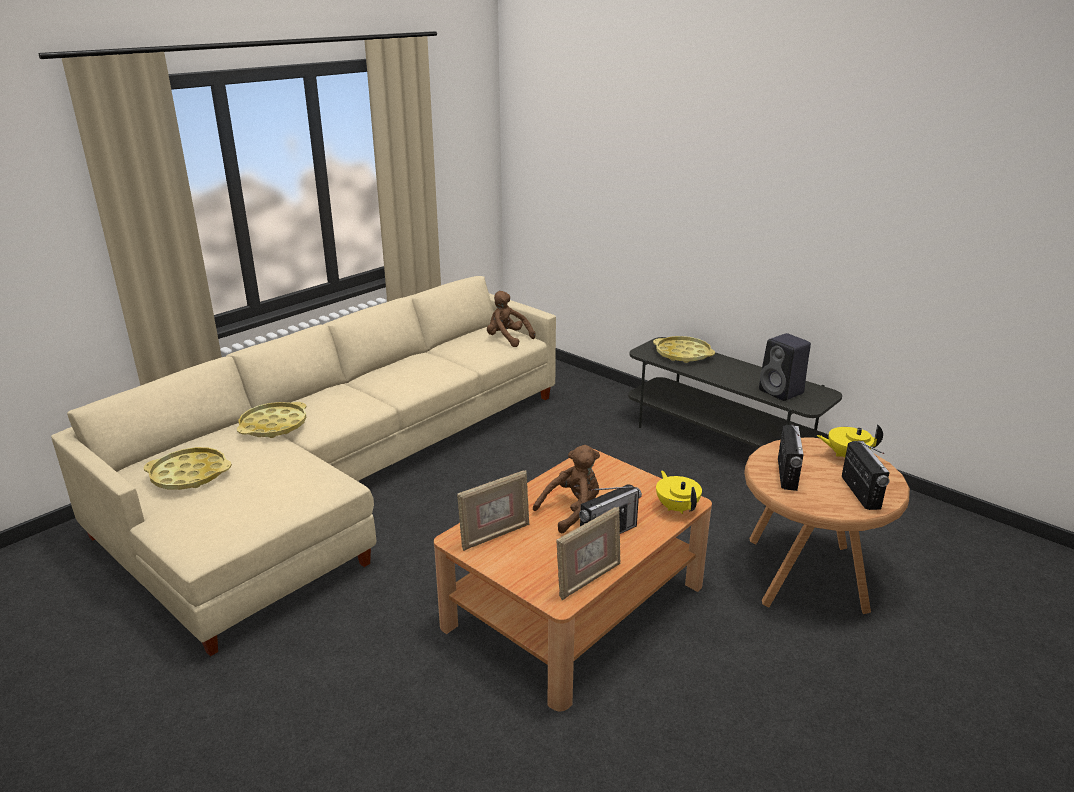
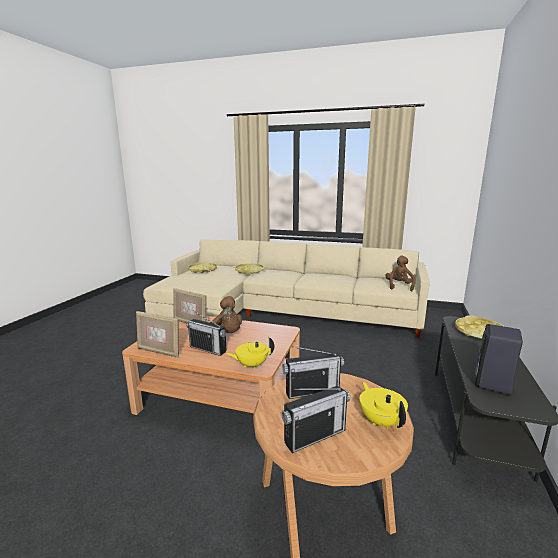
camera: 65 degrees right, 10 degrees down
(677, 507) = (251, 365): yellow teapot -> yellow teapot turned 150 degrees counterclockwise

